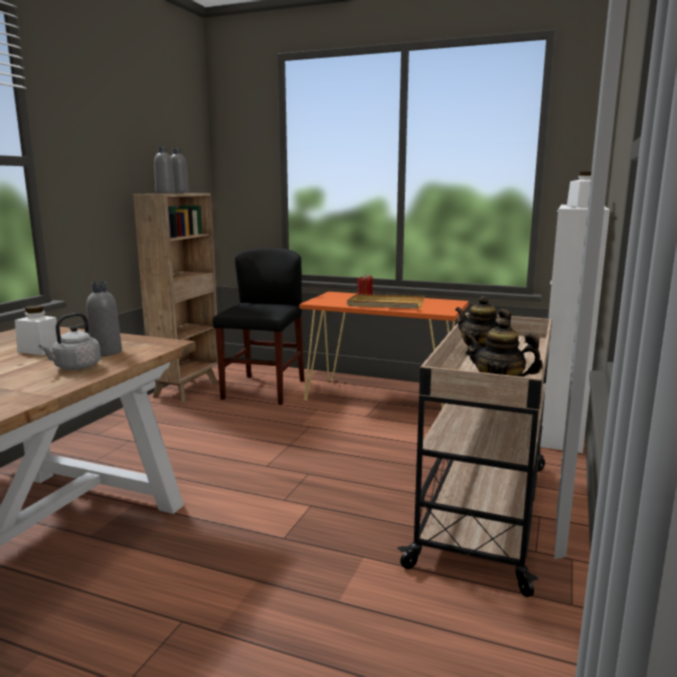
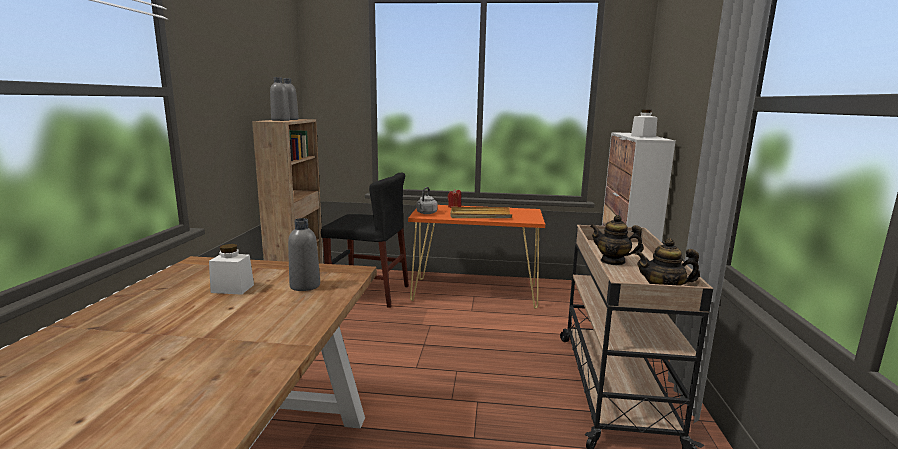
camera: 15 degrees left, 0 degrees up
(75, 367) = (294, 307): grey kettle -> grey kettle (426, 213)
(264, 389) = (369, 293): black chair -> black chair turned 105 degrees clockwise

